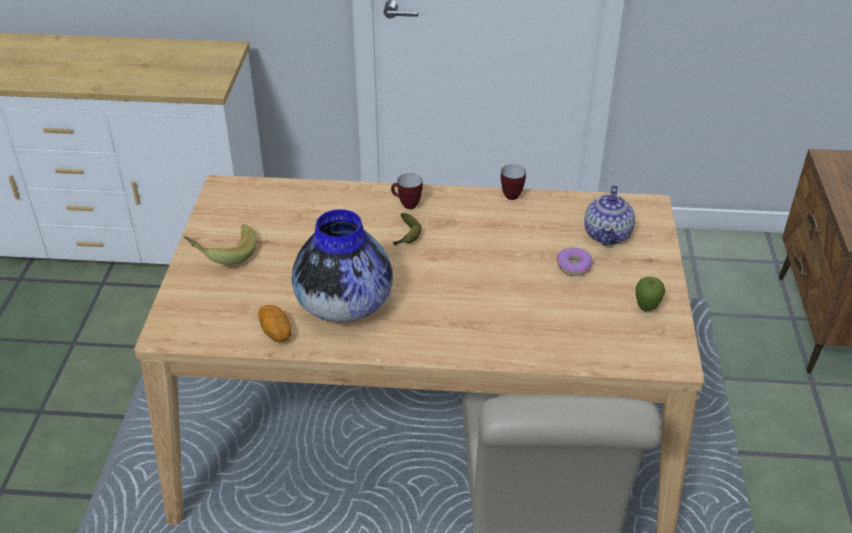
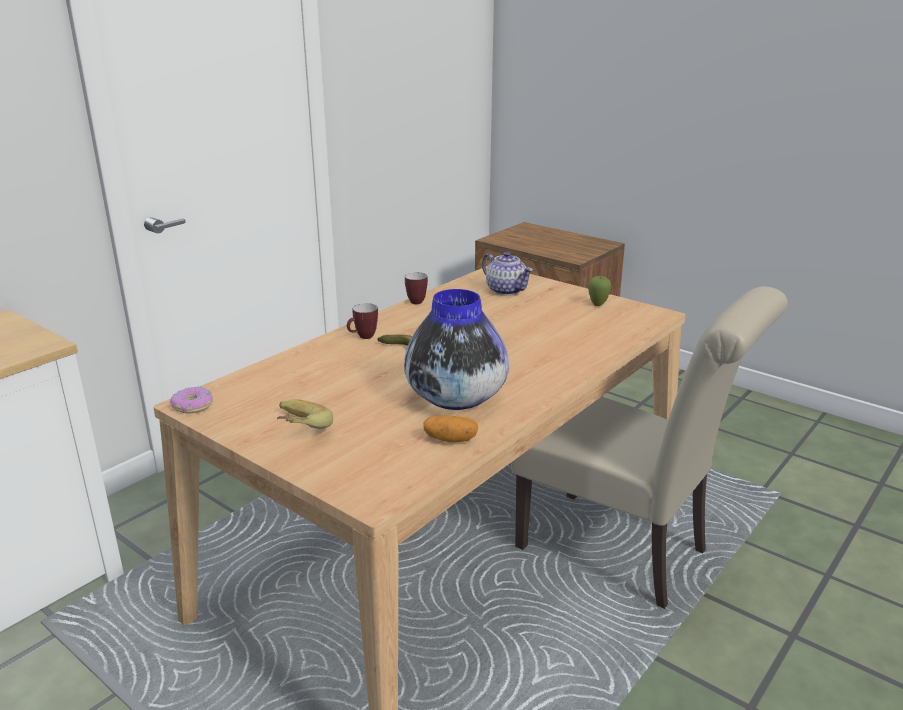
camera: 55 degrees left, 15 degrees down
(573, 266) = (525, 309): donut -> donut (192, 406)

